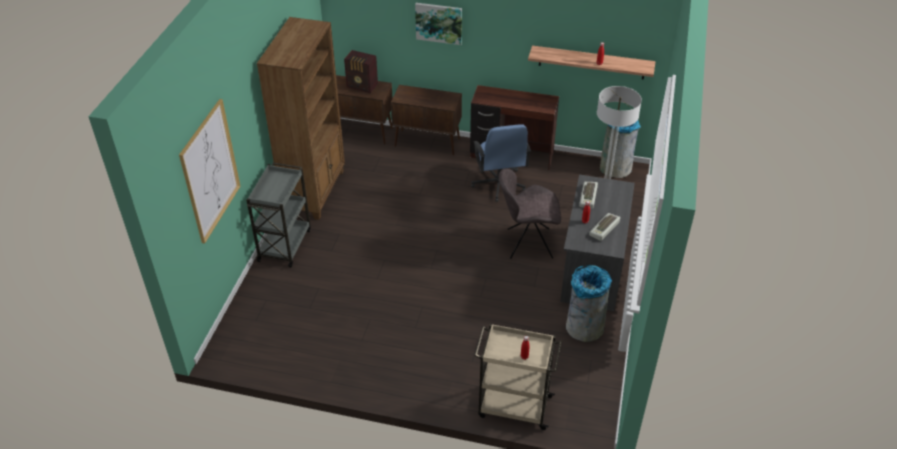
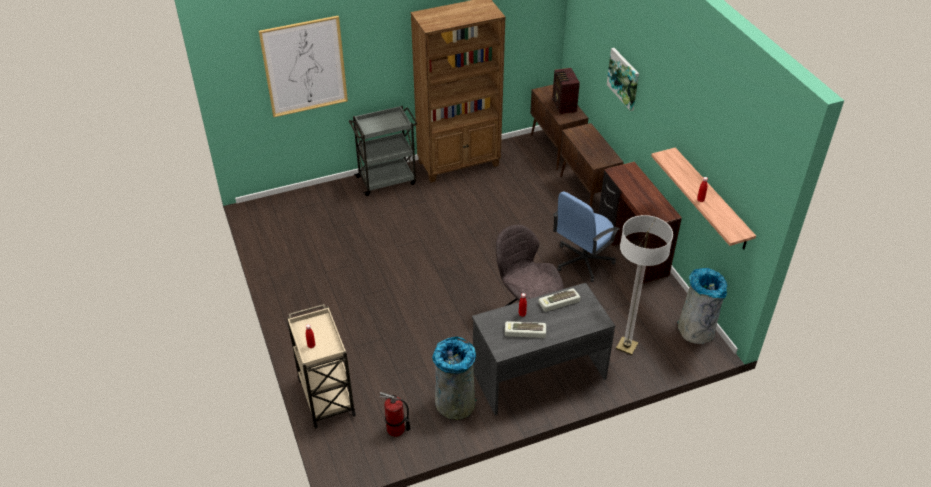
camera: 55 degrees right, 0 degrees up
(584, 377) = (396, 429): none -> fire extinguisher

